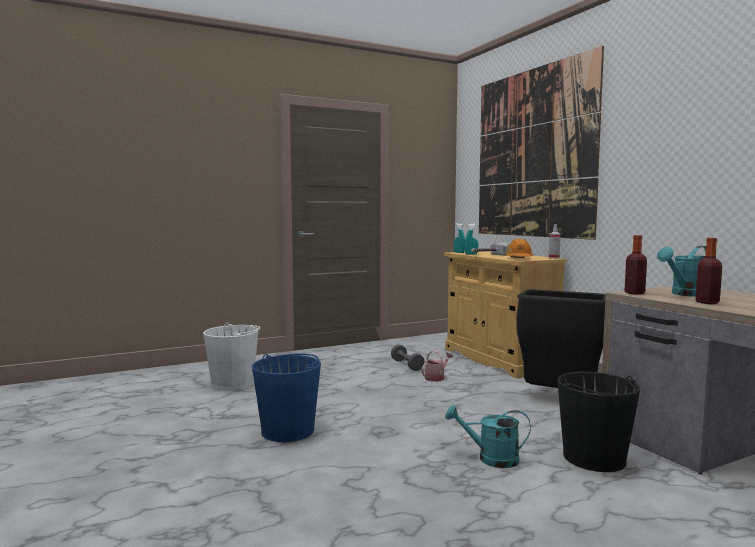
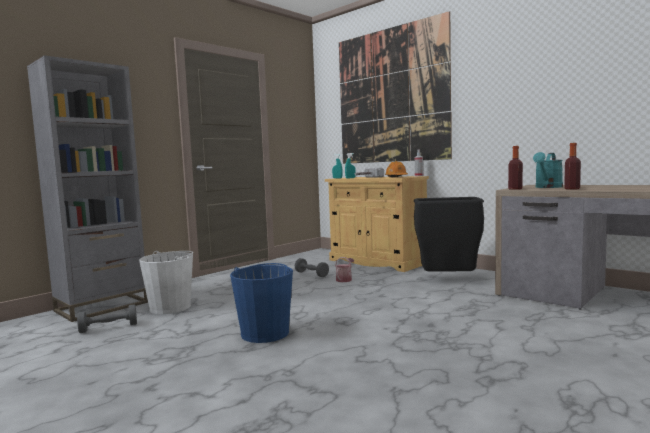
camera: 20 degrees left, 0 degrees up
(162, 397) = (109, 328): none -> grey dumbbell
(178, 372) = (102, 306): none -> grey bookcase
(490, 458) = (445, 324): turquoise watering can -> none
(594, 458) = (510, 311): black bucket -> none

